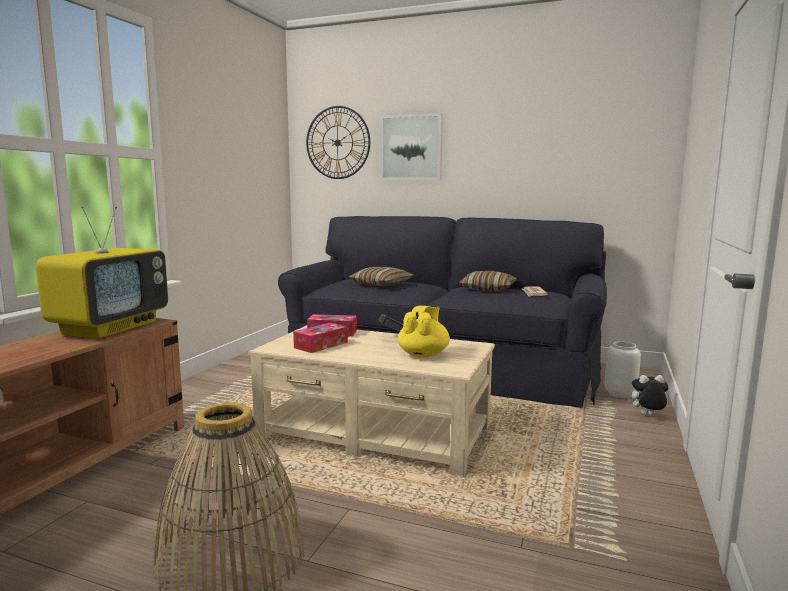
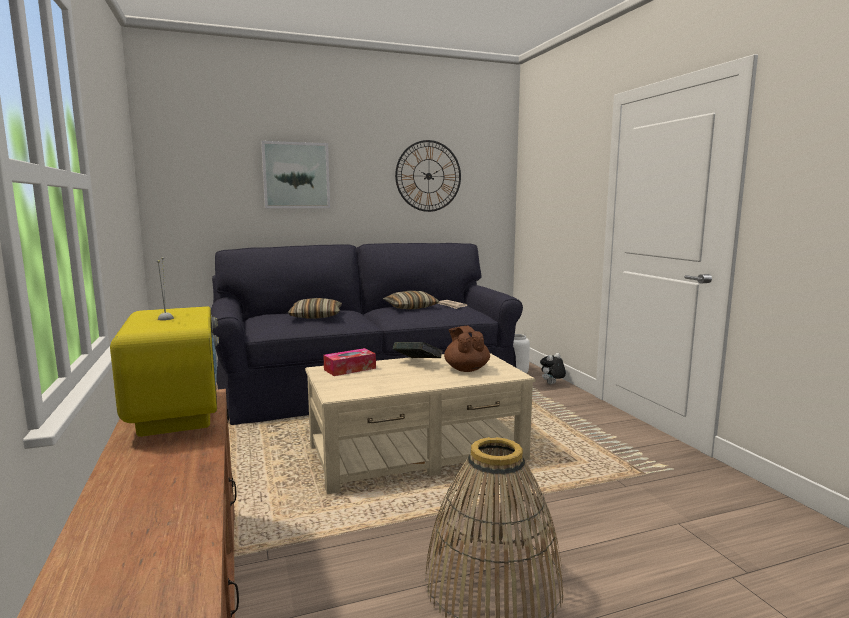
camera: 40 degrees left, 0 degrees up
(321, 345) = (372, 381): tissue box -> none
(337, 142) = (206, 166): wall clock -> wall clock (428, 176)
(423, 354) = (466, 369): yellow teapot -> brown teapot

